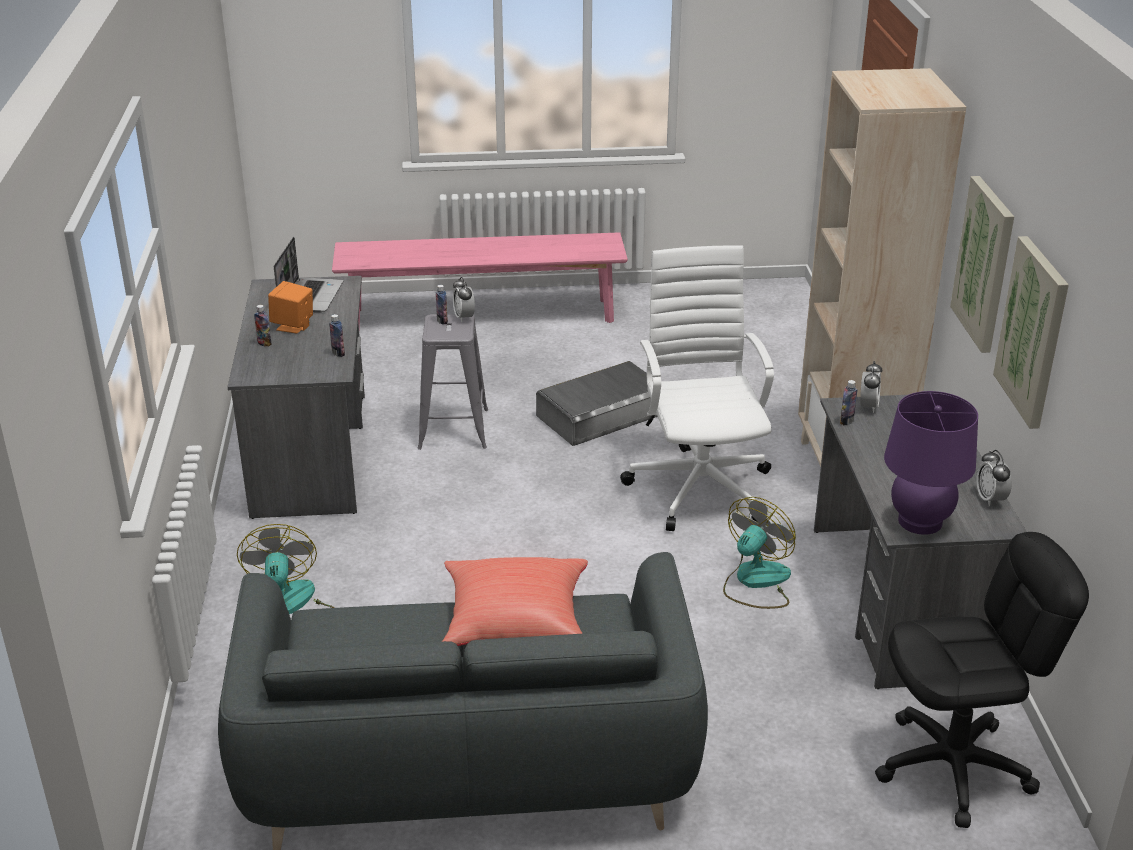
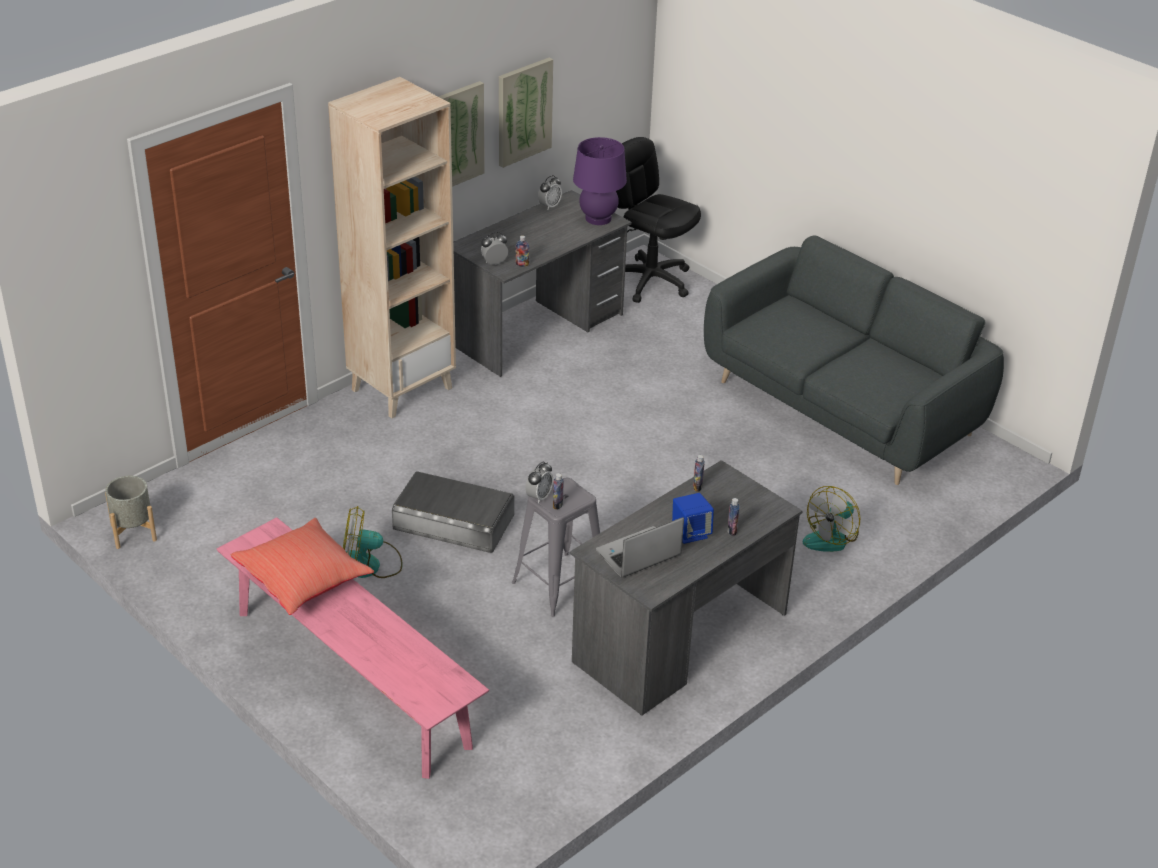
camera: 130 degrees left, 5 degrees up
(293, 326) = (691, 533): orange speaker -> blue speaker
(515, 625) = (802, 344): red pillow -> red pillow (304, 580)
(700, 486) = (500, 437): white office chair -> none
(755, 582) = (578, 379): fan -> fan (370, 565)
(756, 290) = (133, 532): none -> grey planter

